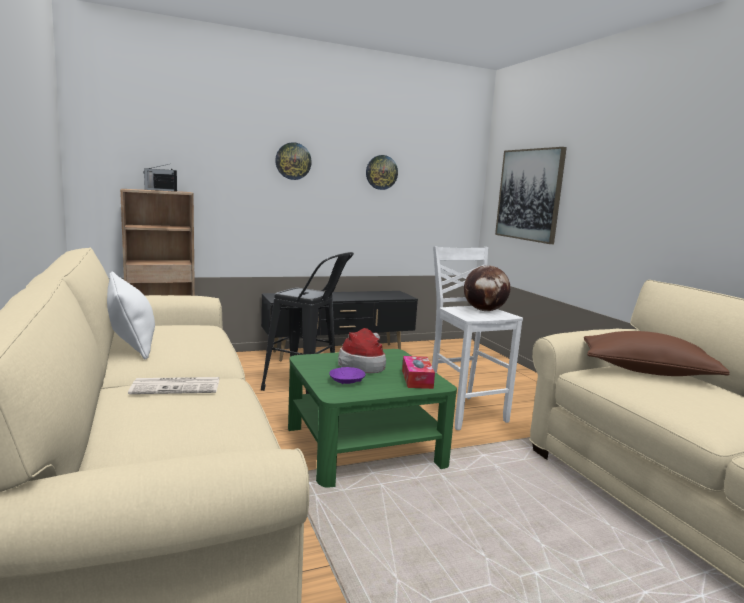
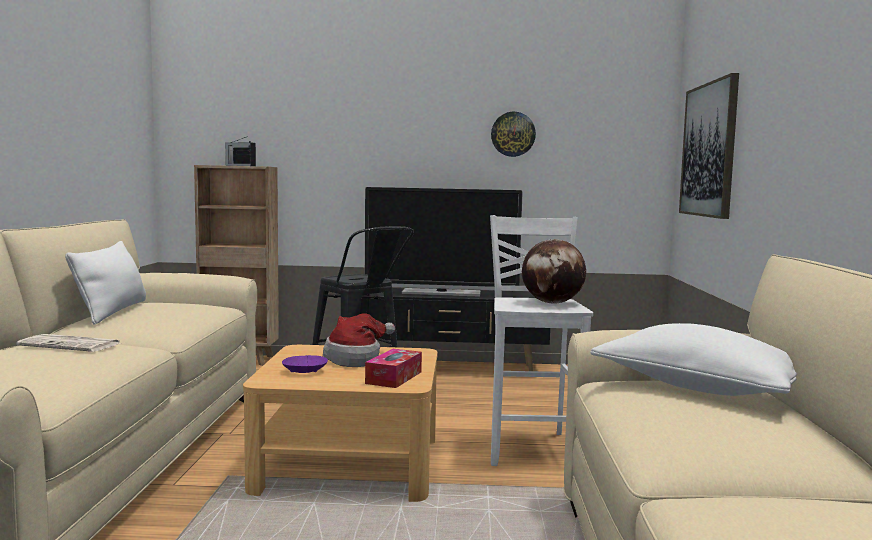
camera: 25 degrees right, 5 degrees down
(293, 161) = (395, 126): wall clock -> none
(334, 296) = (441, 293): none -> television
(363, 445) = (348, 463): green coffee table -> beige coffee table
(647, 371) = (699, 387): brown pillow -> white pillow

